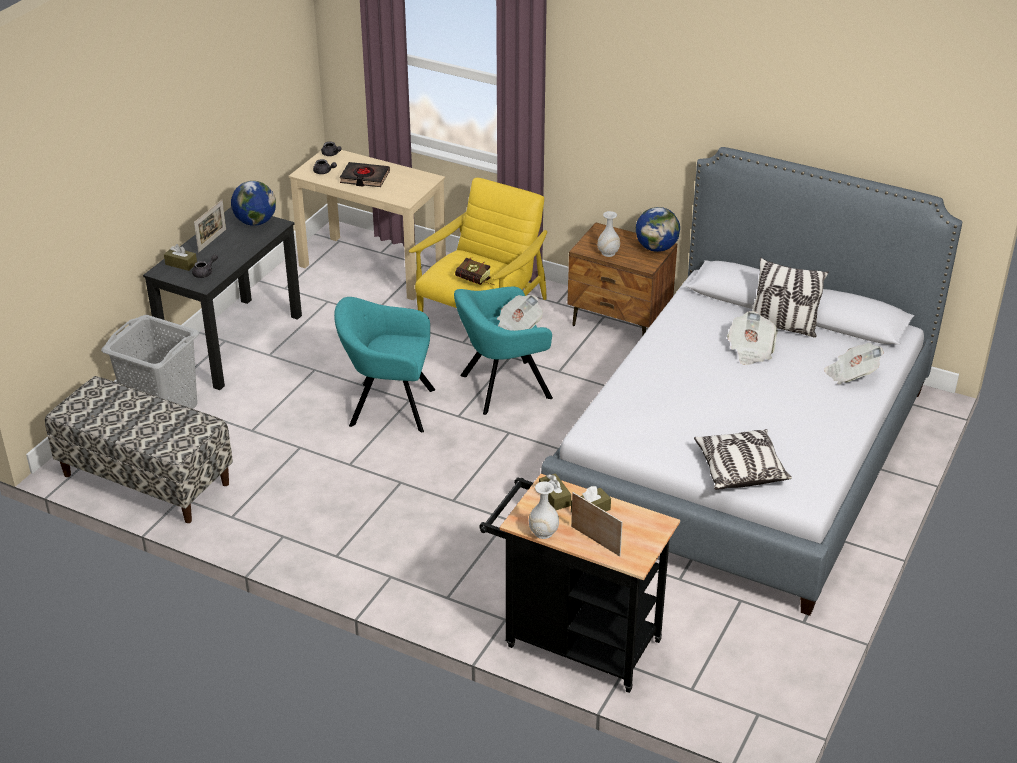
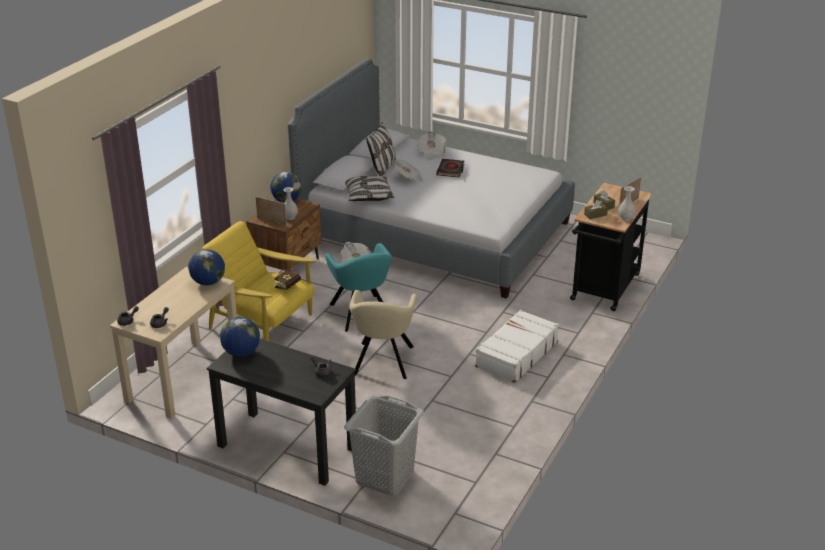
camera: 90 degrees left, 5 degrees down
(145, 479) = (475, 475): bench -> none
(181, 264) = (305, 386): brown tissue box -> none
(212, 240) = (268, 373): picture frame -> picture frame (271, 221)
(364, 178) = (177, 302): black book -> black book (450, 170)
(388, 407) = (383, 362): turquoise armchair -> beige armchair
(395, 527) = (516, 354): none -> white suitcase
(406, 192) = (208, 282): none -> globe
(739, 470) = (522, 188): pillow -> pillow (368, 196)

